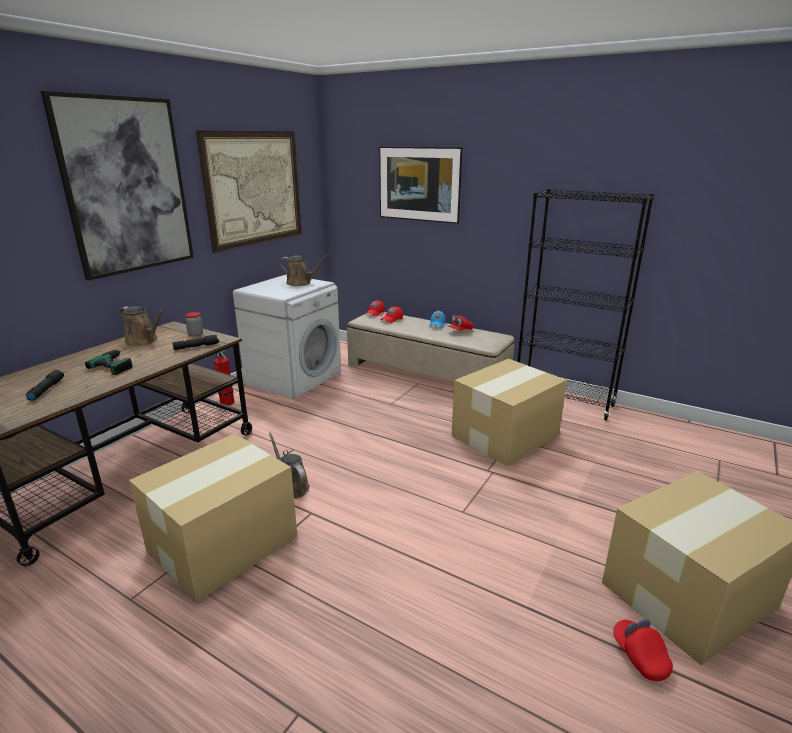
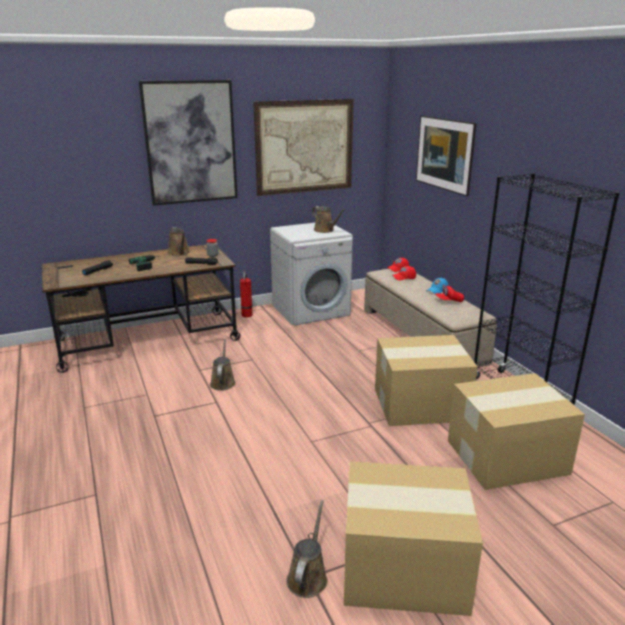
camera: 35 degrees right, 0 degrees up
(225, 542) = (153, 399): cardboard box -> cardboard box (508, 457)
(639, 656) = (308, 576): red cap -> brown watering can

